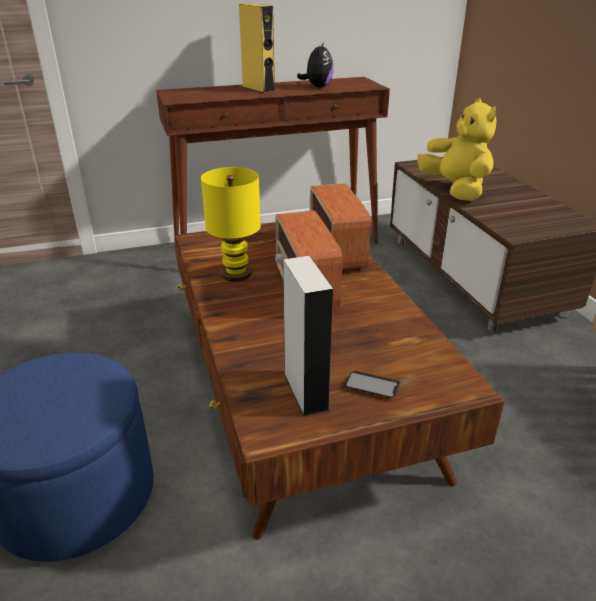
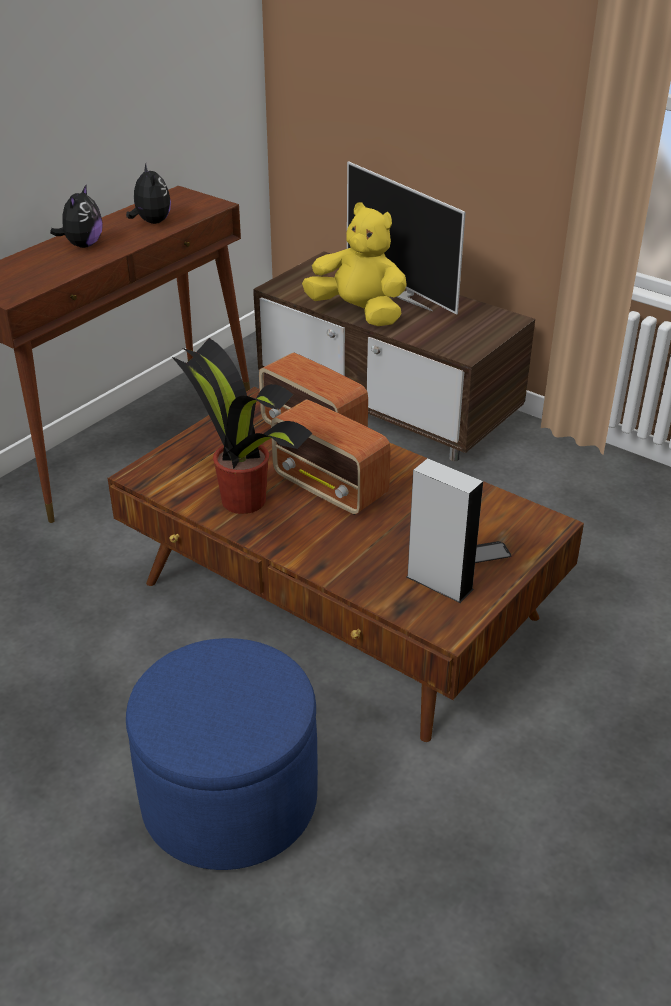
camera: 35 degrees left, 5 degrees up
(236, 274) = (242, 499): yellow table lamp -> potted plant
(258, 89) = (82, 245): yellow speaker -> plush toy
(504, 189) = (404, 295): none -> television

